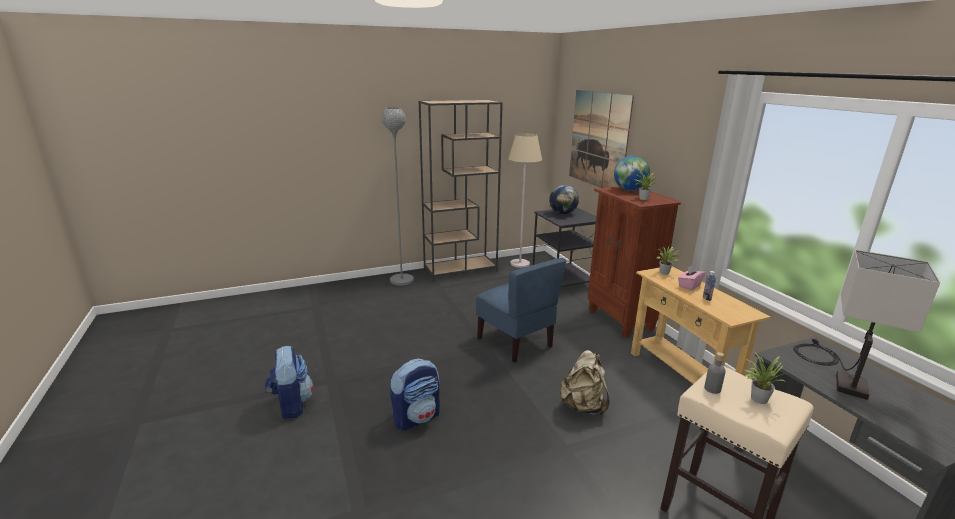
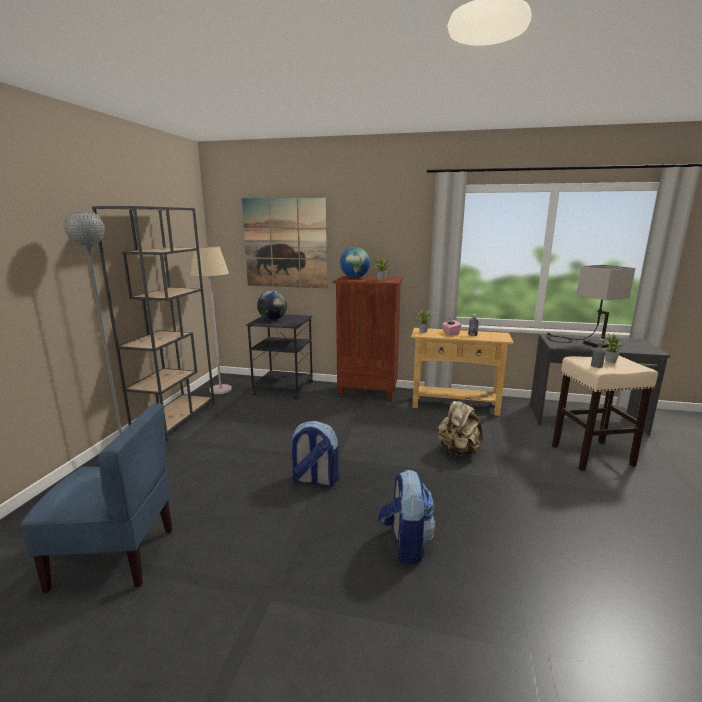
camera: 55 degrees left, 5 degrees down
(291, 405) = (282, 656): backpack -> backpack (314, 480)
(515, 342) = (343, 443): blue chair -> blue chair (115, 557)

